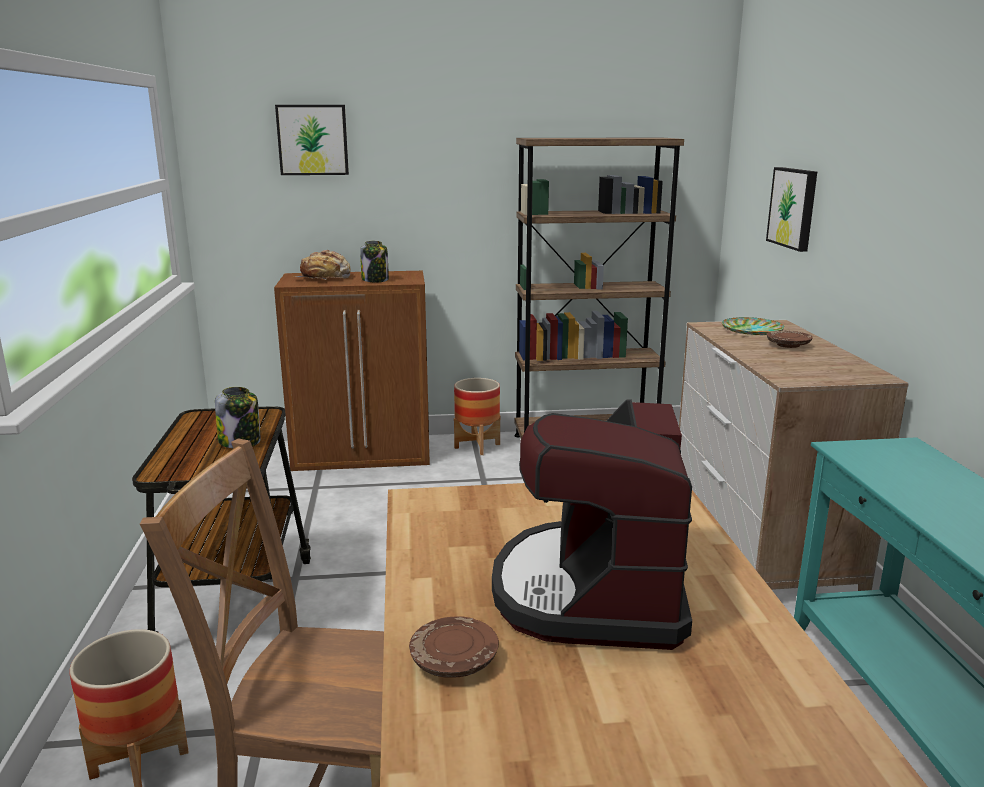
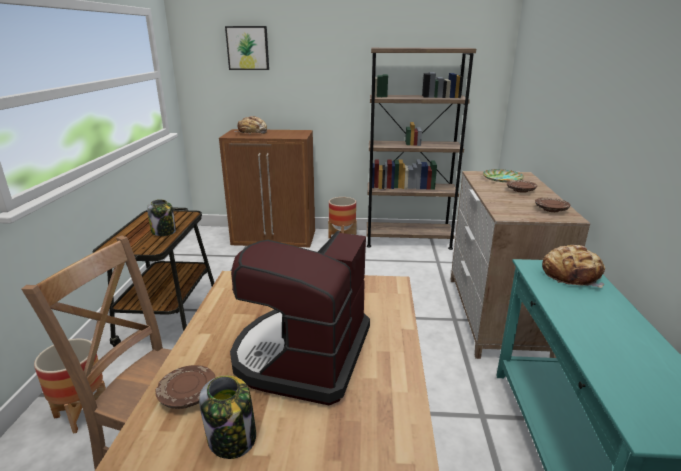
camera: 10 degrees right, 5 degrees up
(375, 280) = (280, 135): jar -> jar (232, 439)
(794, 208) = (542, 96): picture -> none
(845, 368) = (550, 209): none -> brown plate
(902, 456) = (571, 275): none -> bread

